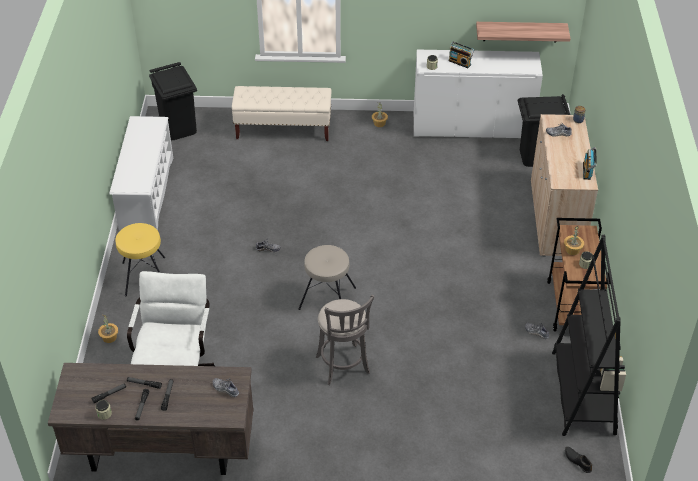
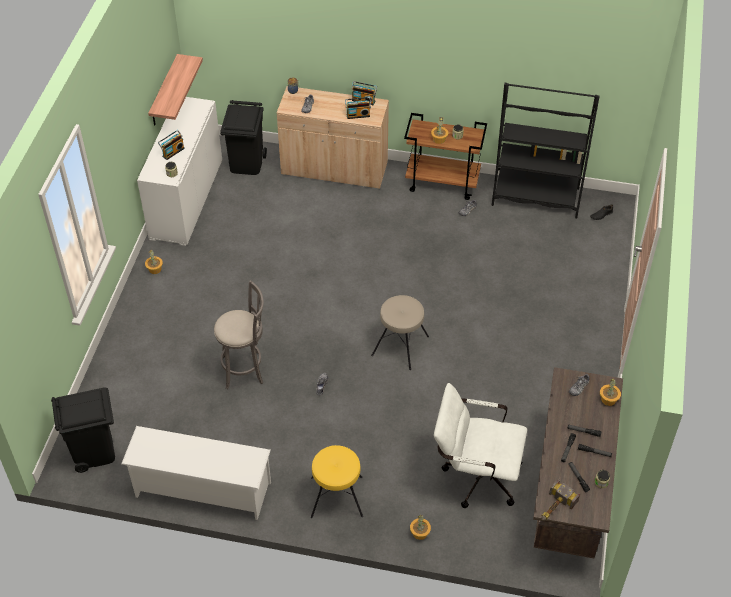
camera: 80 degrees left, 5 degrees up
(73, 377) = (554, 508): none -> hammer
(212, 416) = (608, 400): none -> potted plant
(283, 129) = (134, 351): beige bench -> none
(343, 367) = (487, 345): grey stool -> grey stool (245, 369)
(562, 170) = (358, 115): none -> radio

